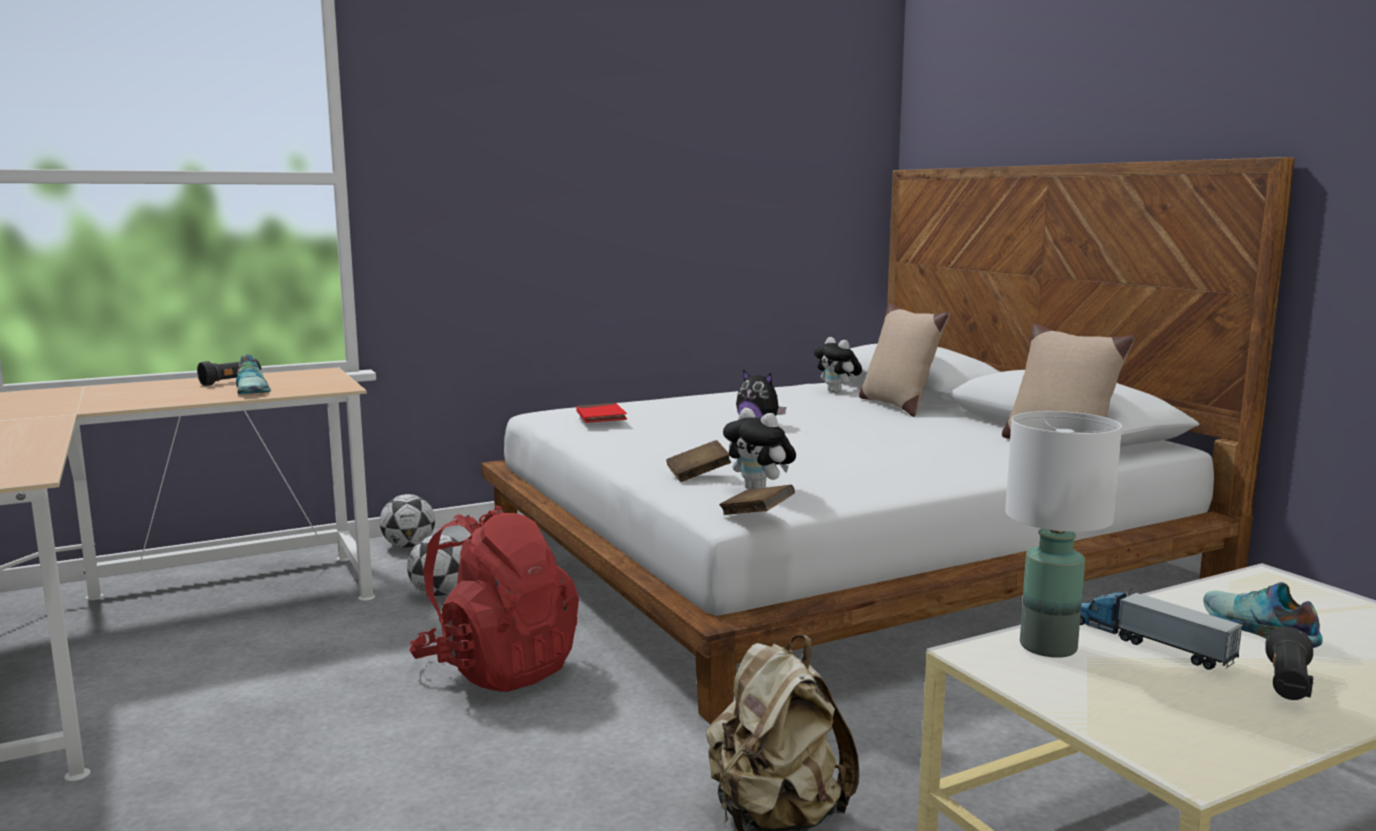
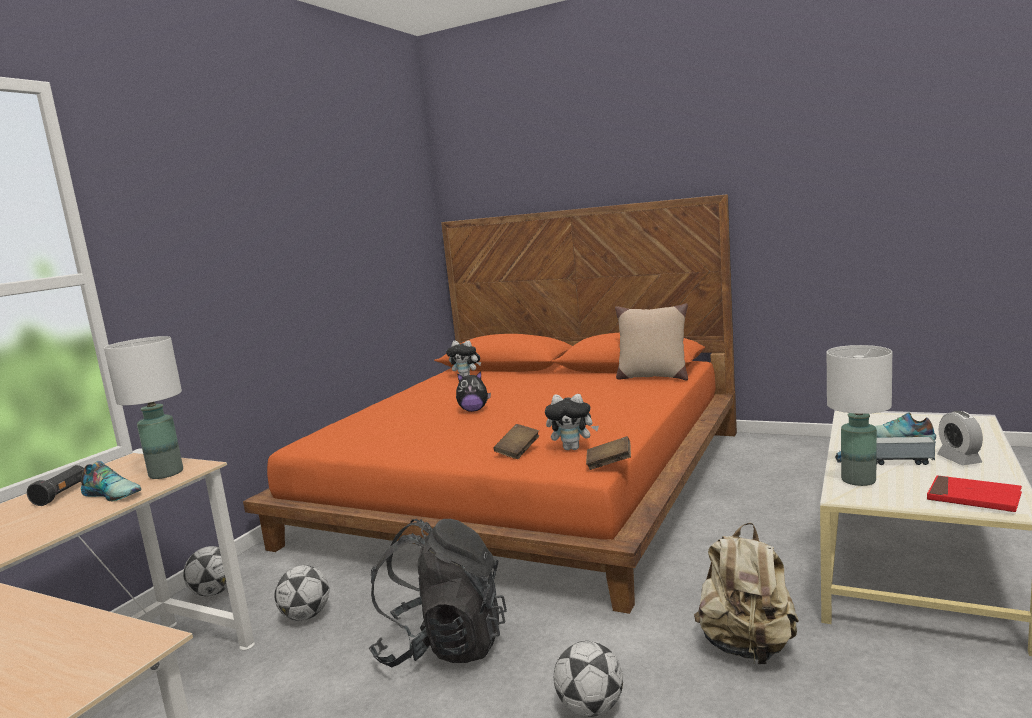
camera: 35 degrees left, 0 degrees up
(312, 386) = (165, 474): none -> white table lamp
(498, 668) = (443, 646): red backpack -> black backpack
(524, 782) = (590, 708): none -> football
(601, 417) = (362, 434): red book -> red book (973, 498)
(829, 555) = (525, 485): white bed -> orange bed
(897, 406) = (520, 376): beige pillow -> none
(1287, 684) = (959, 459): black flashlight -> alarm clock

